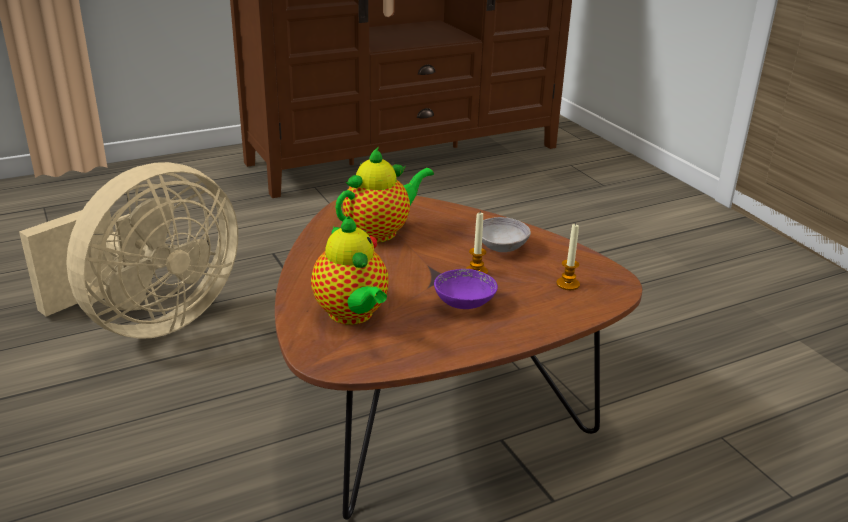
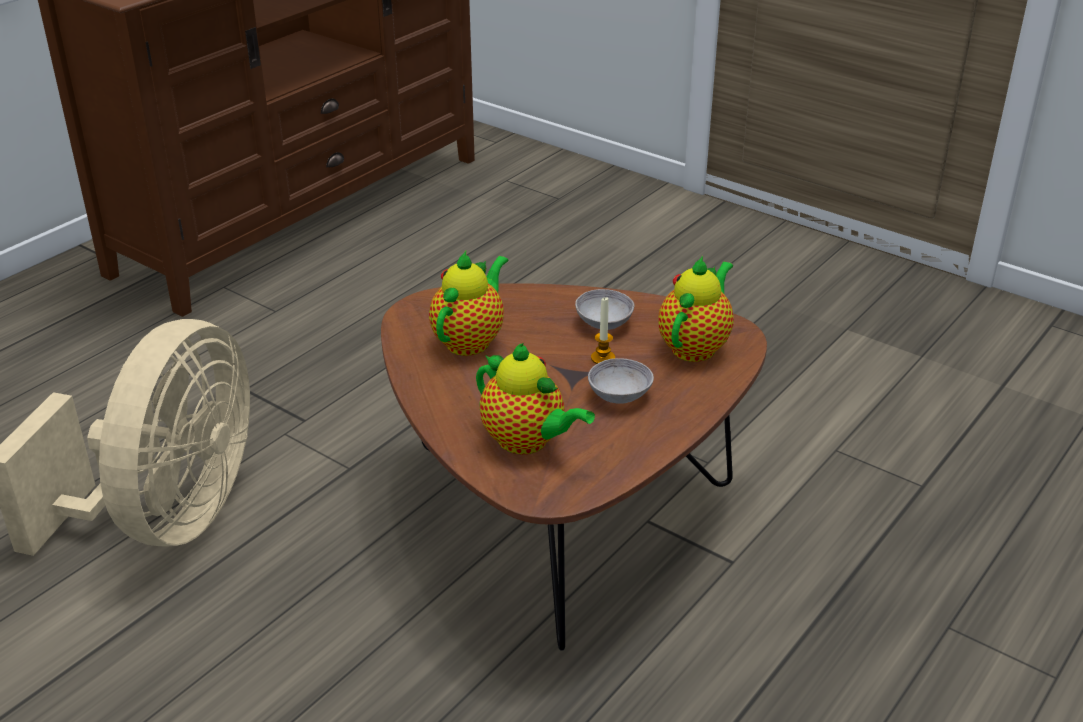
camera: 25 degrees left, 5 degrees up
(464, 303) = (619, 395): purple bowl -> grey bowl
(567, 284) = (696, 346): candle -> teapot

